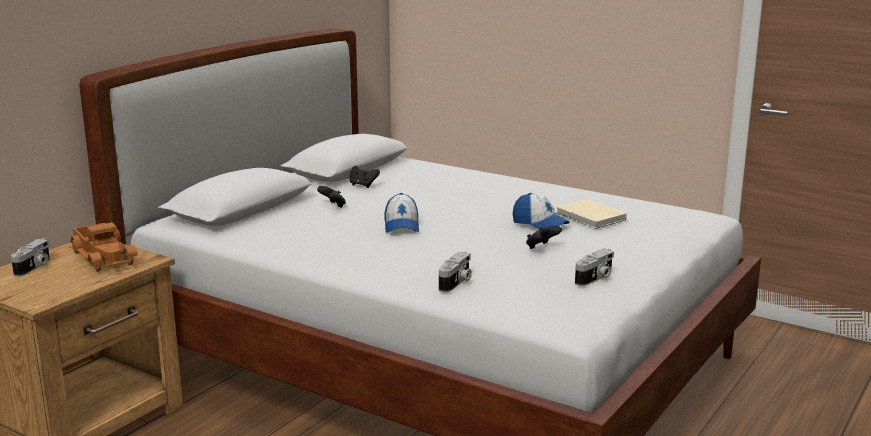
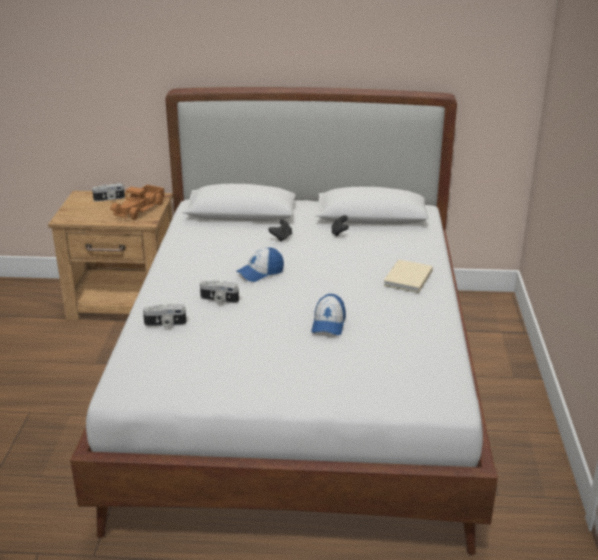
camera: 60 degrees right, 10 degrees up
(541, 247) = (268, 338): black game controller -> none
(591, 217) = (369, 342): beige book -> beige book (407, 278)
(595, 278) = (221, 377): camera -> camera (219, 300)

